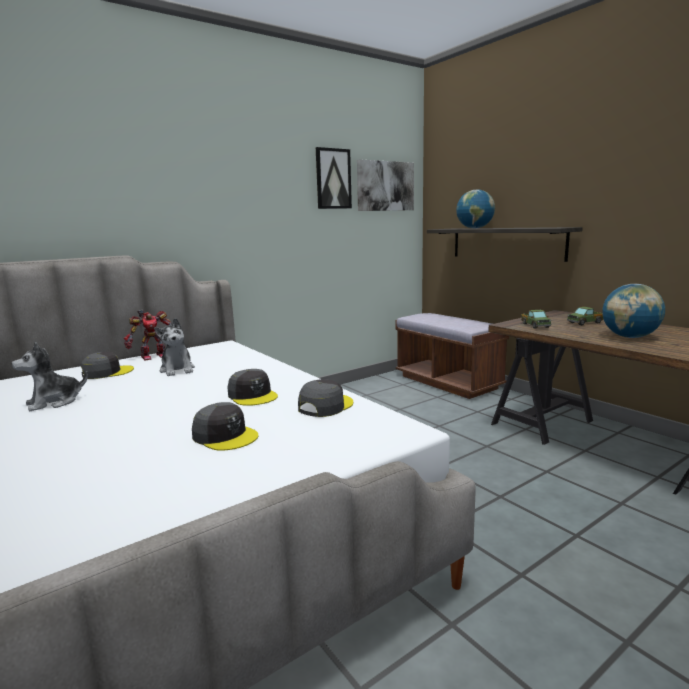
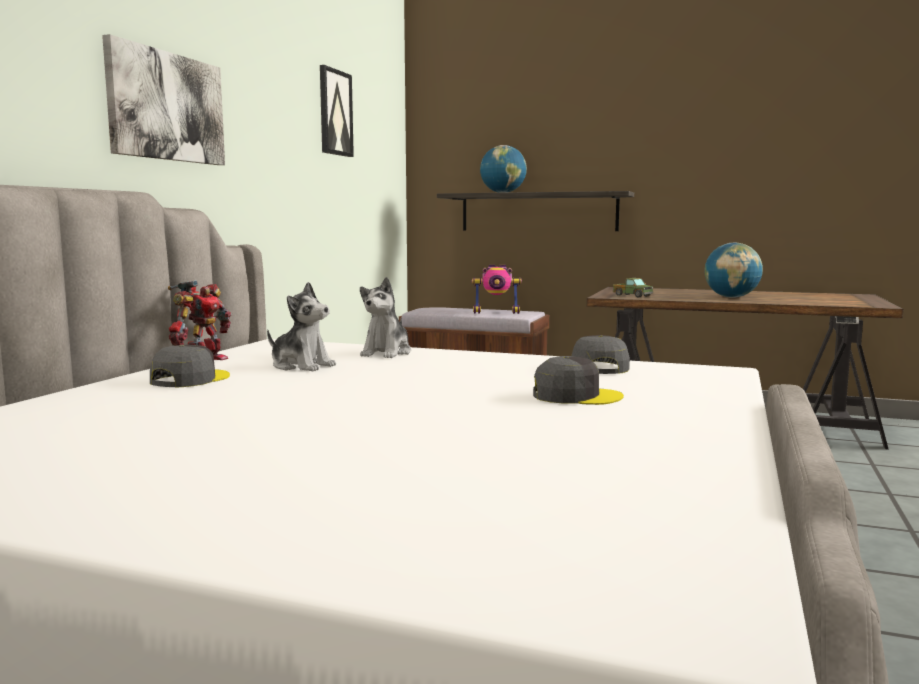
camera: 35 degrees left, 5 degrees down
(54, 402) = (225, 409): plush toy -> plush toy (387, 353)
(253, 395) = (492, 371): grey cap -> none
(385, 186) = (378, 132): picture -> picture (166, 107)
(458, 324) = (496, 312): none -> toy robot
(585, 323) = (666, 292): toy truck -> none

